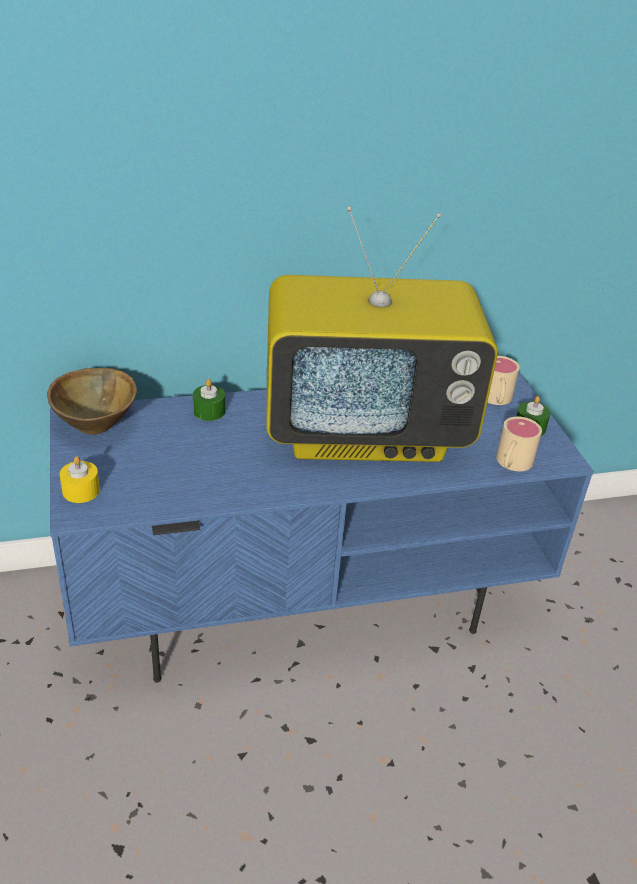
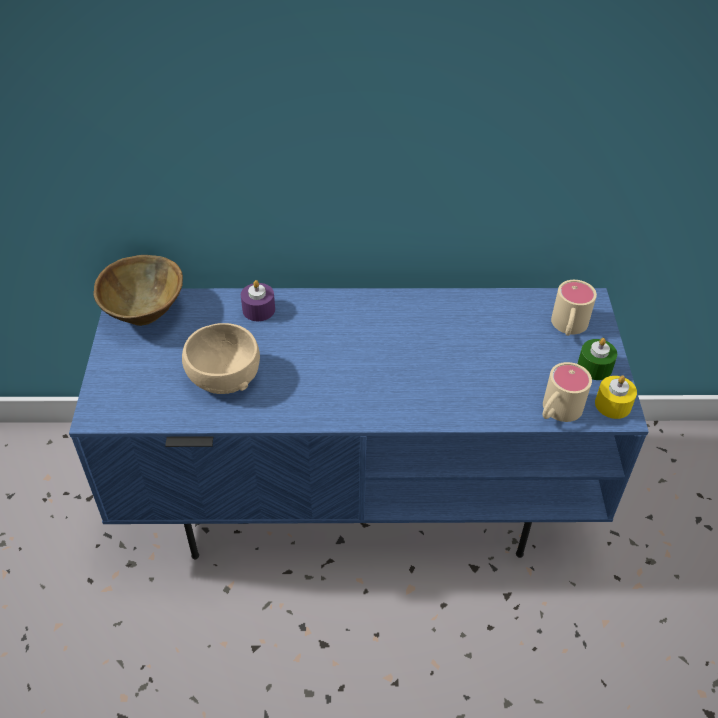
camera: 15 degrees right, 10 degrees up
(81, 490) = (109, 389): yellow candle -> yellow candle (613, 404)
(193, 468) = (223, 376): none -> beige bowl
(209, 411) = (258, 309): green candle -> purple candle
(367, 432) = (413, 353): television -> none

